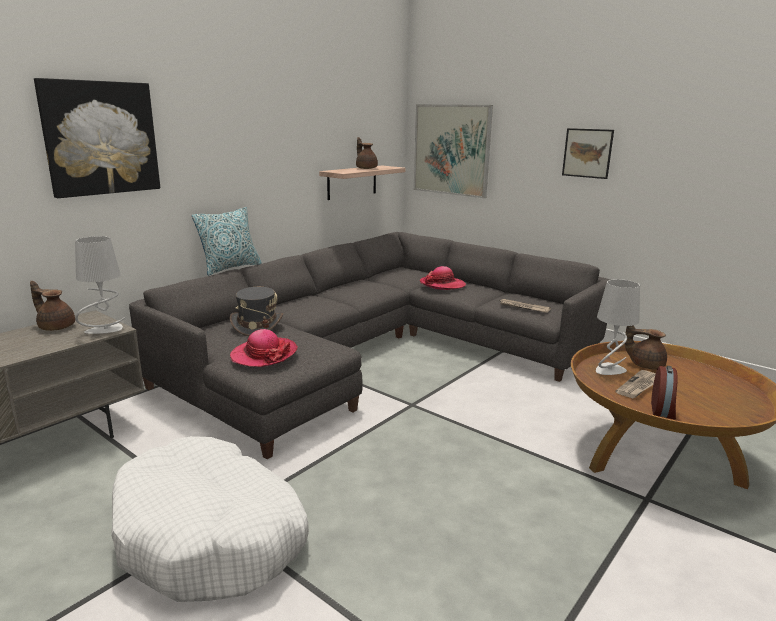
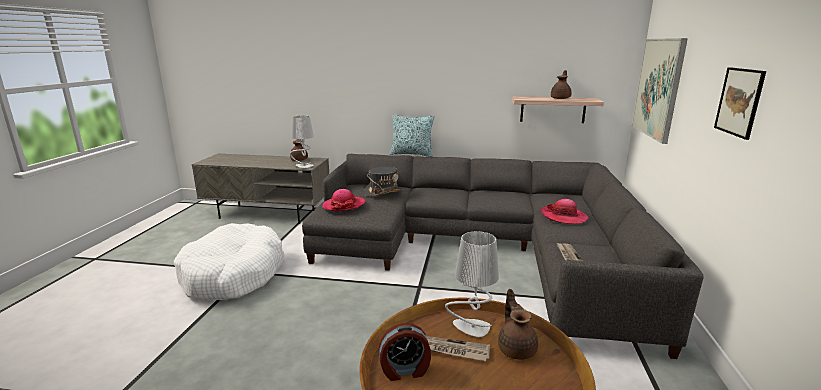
camera: 60 degrees right, 0 degrees up
(101, 138) = (342, 63): picture -> none

